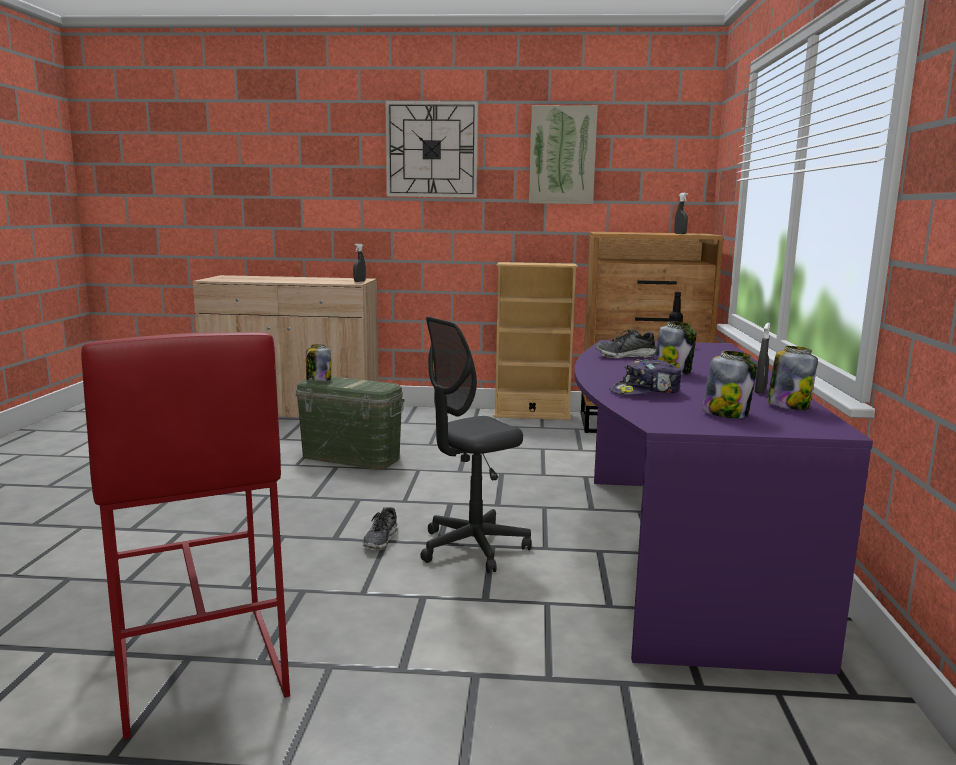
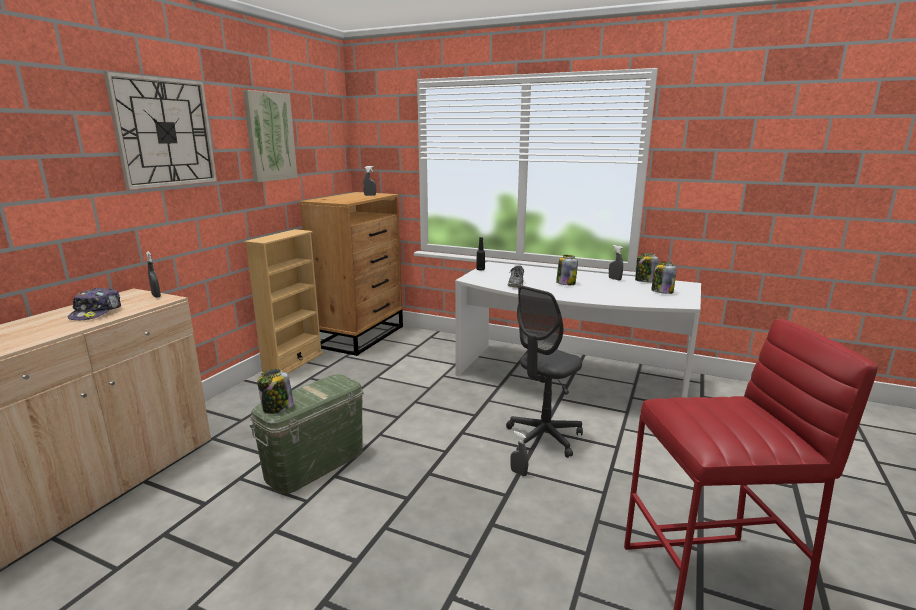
camera: 70 degrees left, 5 degrees up
(381, 540) = (518, 473): shoe -> grey spray bottle
(473, 548) = (544, 437): grey office chair -> grey office chair turned 60 degrees clockwise
(645, 392) = (615, 295): cap -> cap (97, 312)
(672, 553) = (568, 380): purple desk -> white desk

